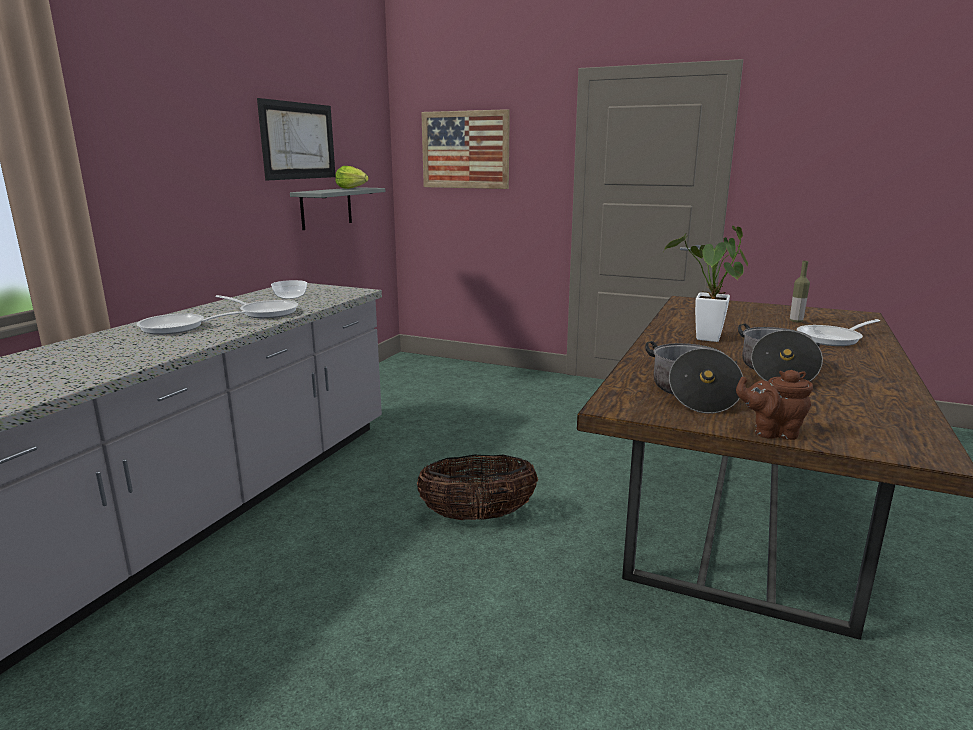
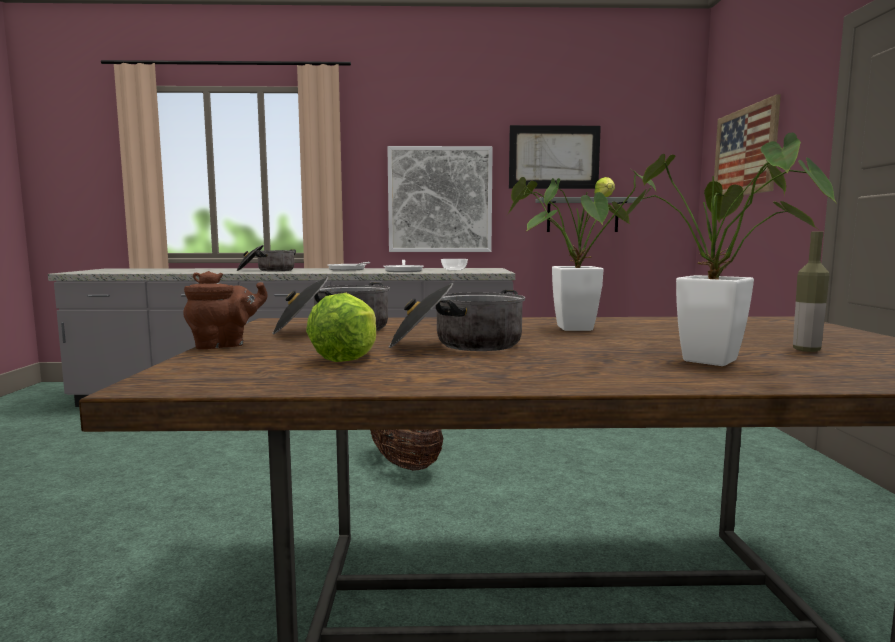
camera: 65 degrees right, 10 degrees down
(79, 364) = (267, 270): none -> cooking pot
(198, 200) = (440, 200): none -> picture
(771, 432) = (224, 346): brown teapot -> brown teapot turned 75 degrees clockwise
(823, 401) = (347, 357): none -> lettuce
(833, 339) = (723, 363): frying pan -> potted plant

